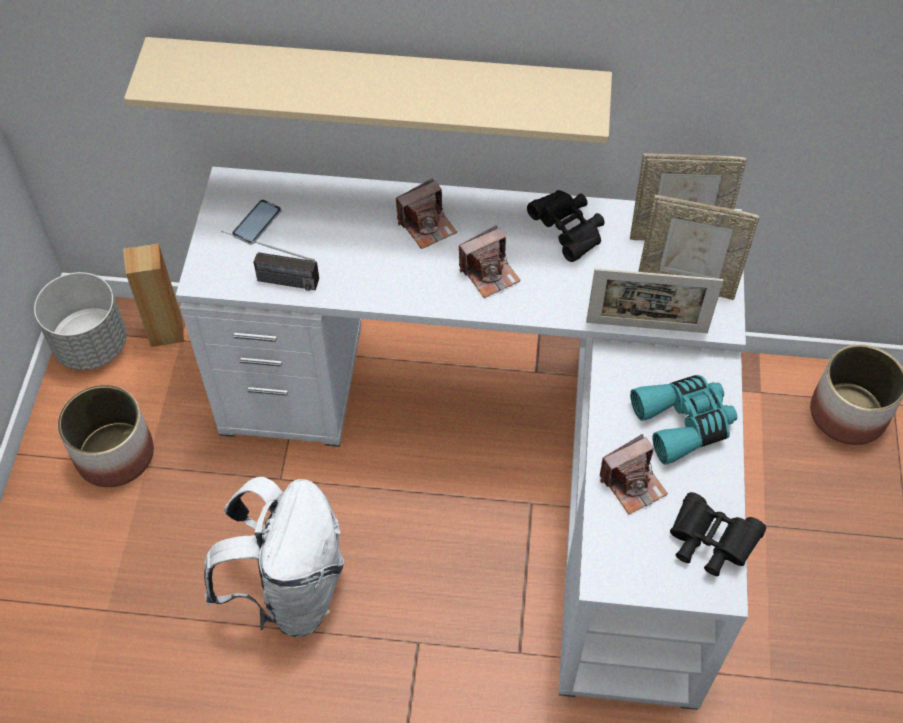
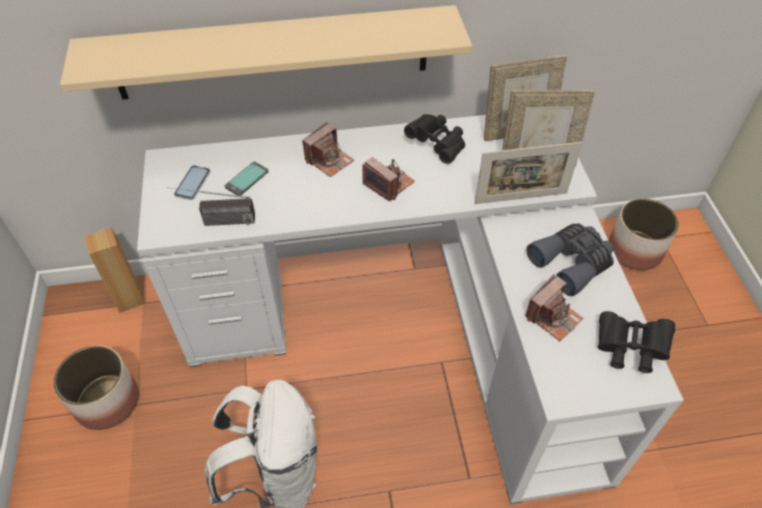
camera: 15 degrees left, 5 degrees down
(91, 344) = (70, 321): grey planter -> none
(321, 231) = (247, 179): none -> phone
(489, 273) = (388, 184): camera -> camera turned 90 degrees counterclockwise
(684, 422) = (572, 262): turquoise binoculars -> grey binoculars

